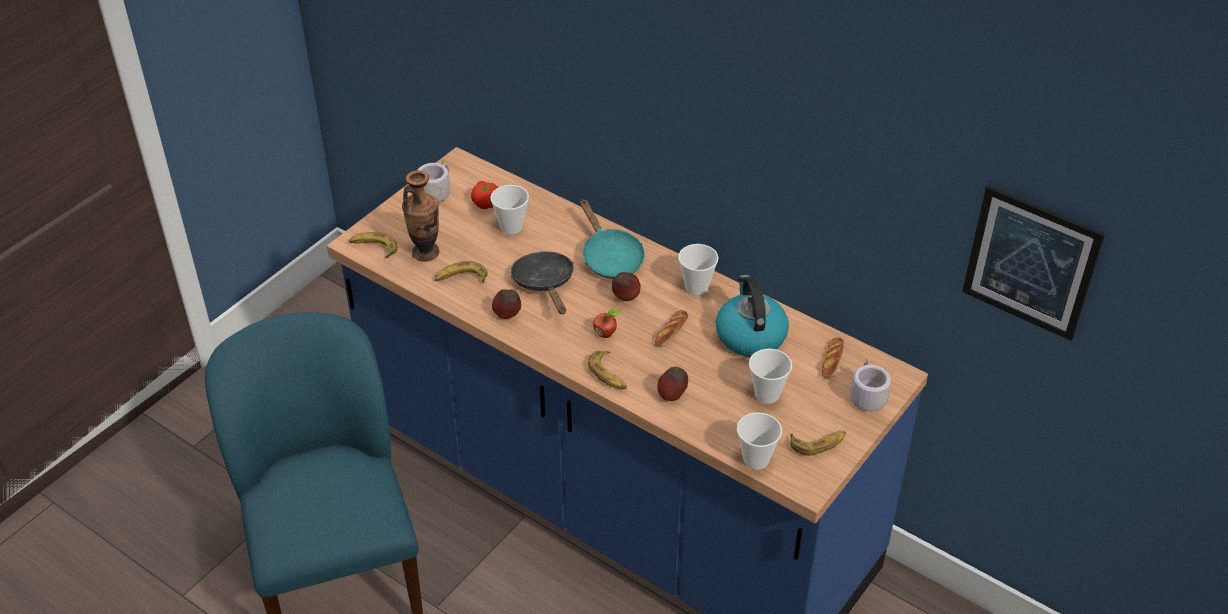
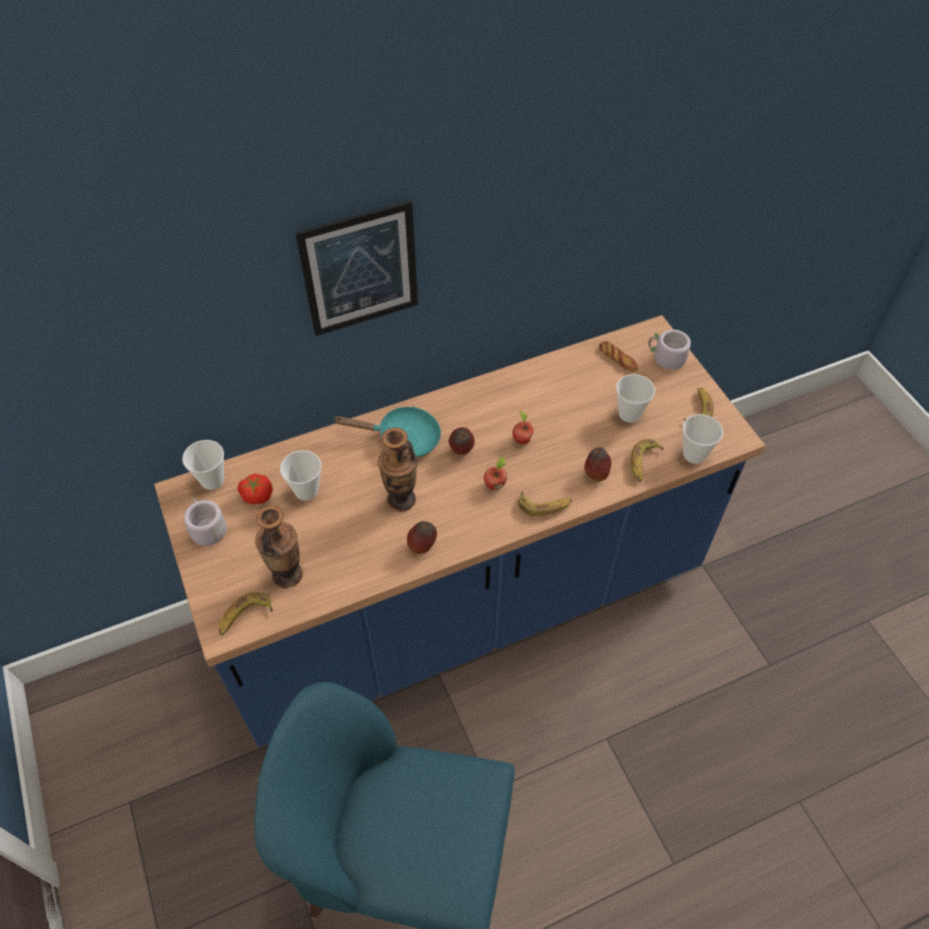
camera: 60 degrees left, 10 degrees up
(461, 278) = (346, 561): banana -> banana (643, 463)
(545, 284) = (401, 499): black frying pan -> vase
(671, 331) = (521, 440): bread -> apple
(696, 287) = (481, 399): cup -> cup (212, 480)
(750, 335) = (559, 393): kettle -> none
(1030, 263) = (739, 172): picture -> picture (360, 270)

